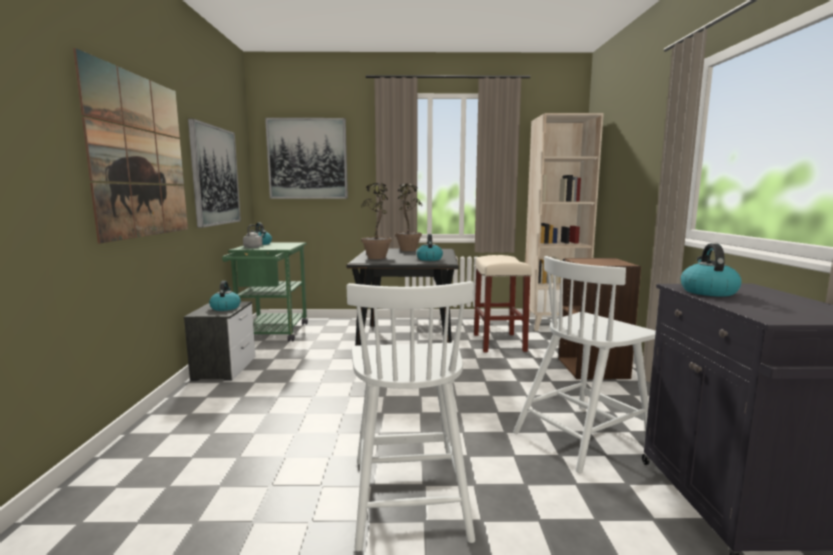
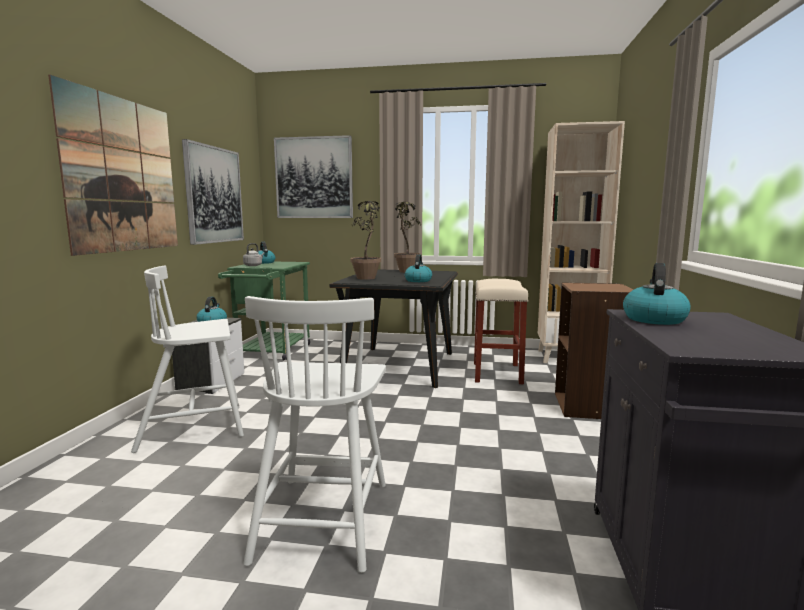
camera: 10 degrees right, 0 degrees up
(582, 435) = (539, 476): white chair -> white chair (194, 428)

